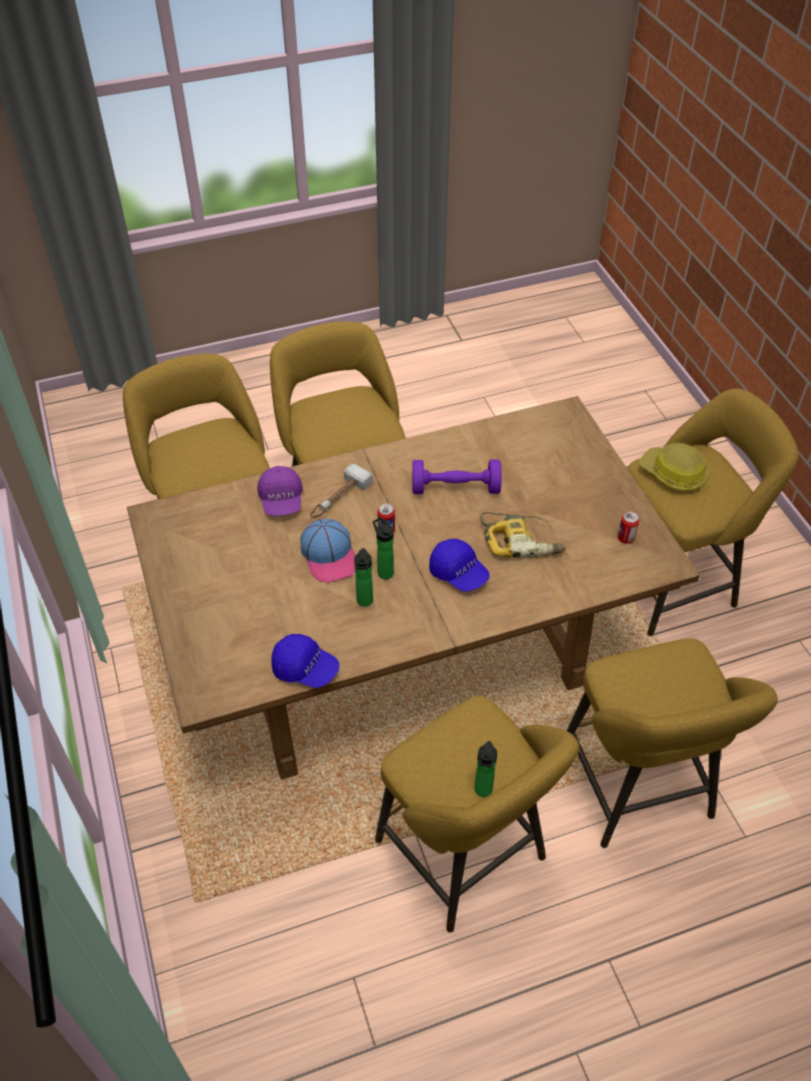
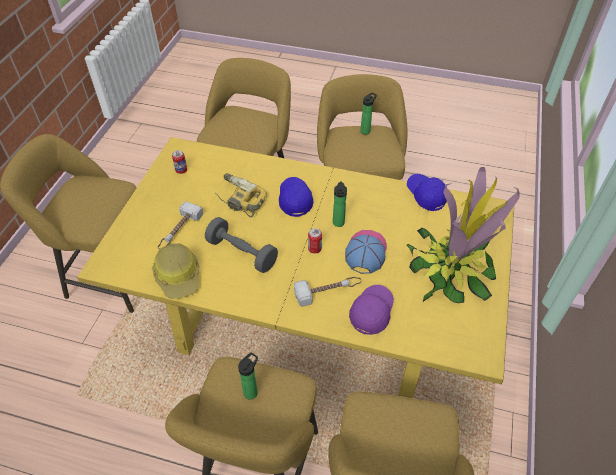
camera: 145 degrees left, 0 degrees up
(223, 584) = (451, 270): none -> potted plant
(364, 602) = (365, 212): bottle -> bottle (252, 391)
(407, 657) = (306, 323): brown dining table -> yellow dining table
(455, 488) = (242, 253): purple dumbbell -> grey dumbbell
(542, 476) = (179, 231): none -> hammer
(673, 474) = (89, 213): hard hat -> hard hat (178, 276)

